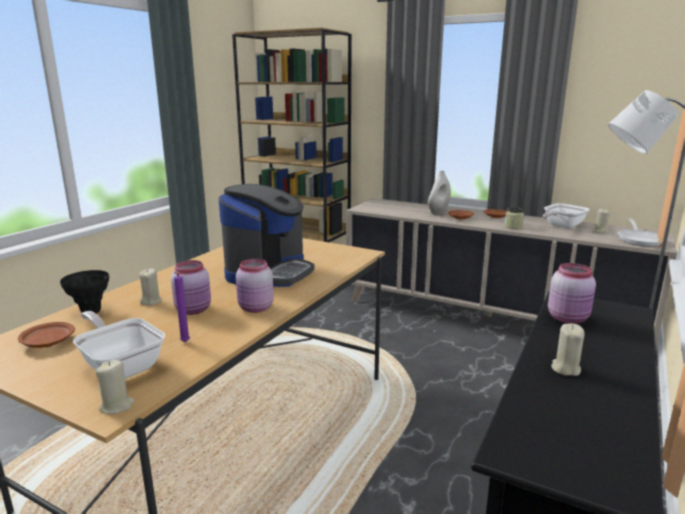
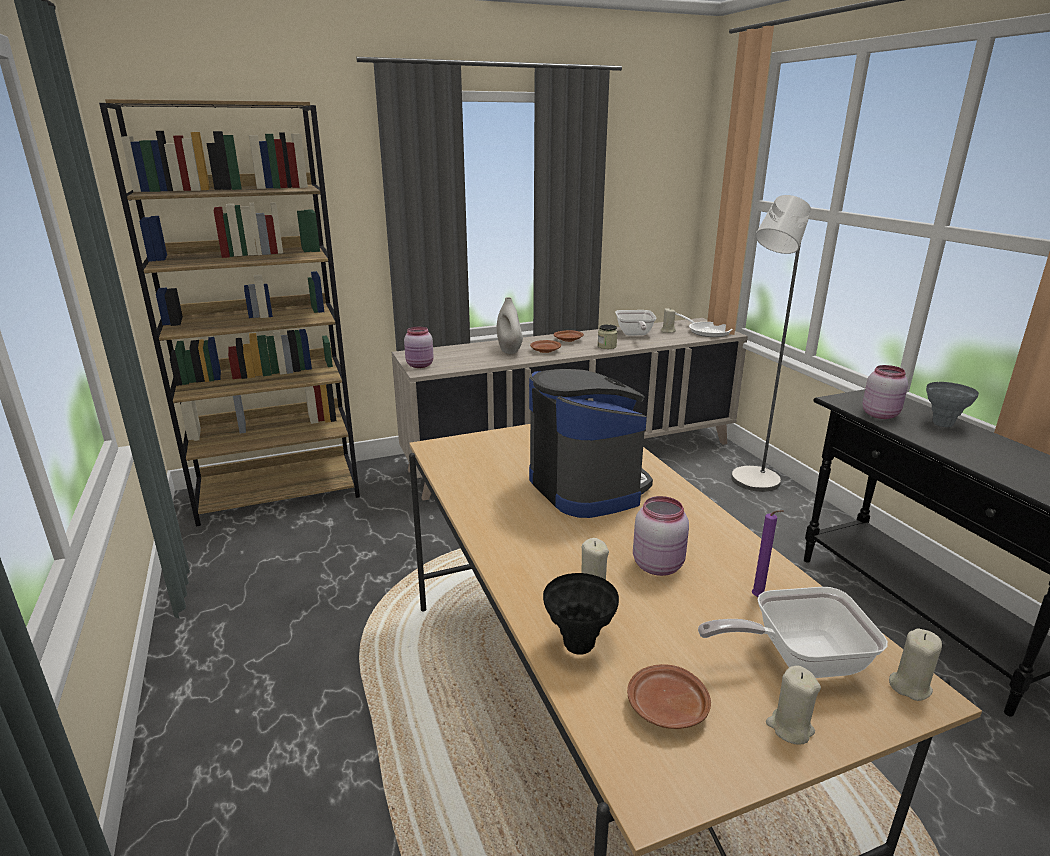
camera: 50 degrees left, 5 degrees up
(255, 308) = (694, 527): pink jar -> pink jar (420, 365)
(565, 368) = (971, 450): beige candle -> beige candle (789, 727)
(612, 347) = (942, 424): none -> grey vase

